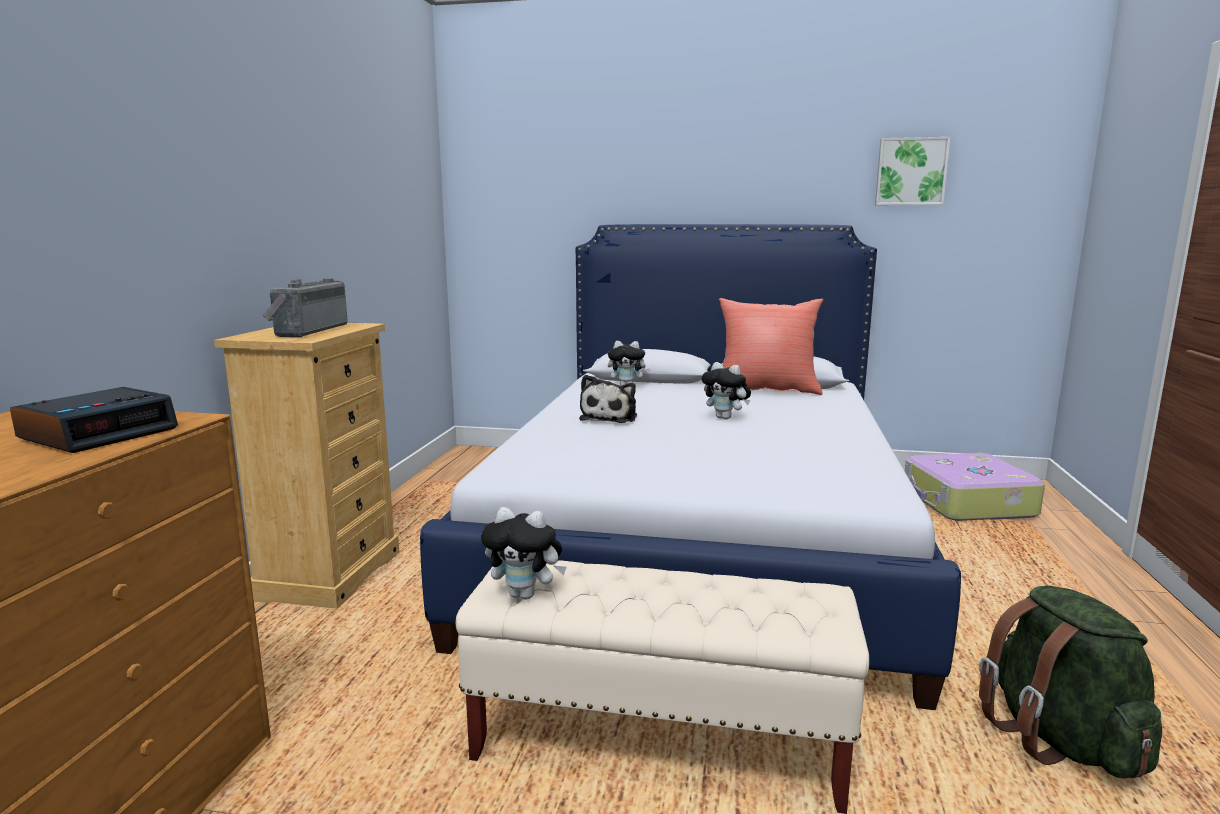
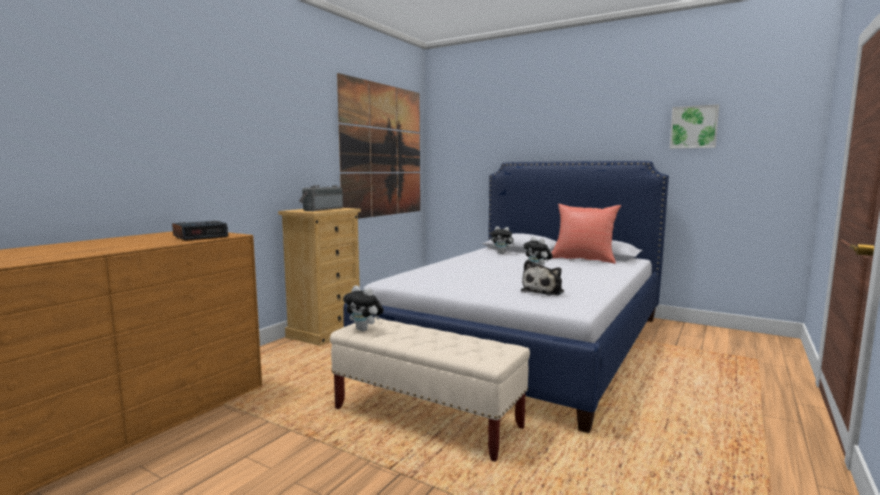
camera: 20 degrees right, 5 degrees down
(383, 202) = (383, 151): none -> picture
(610, 417) = (473, 265): plush toy -> plush toy (544, 291)
(966, 503) = (721, 344): suitcase -> none
(1060, 740) = (655, 459): green backpack -> none

